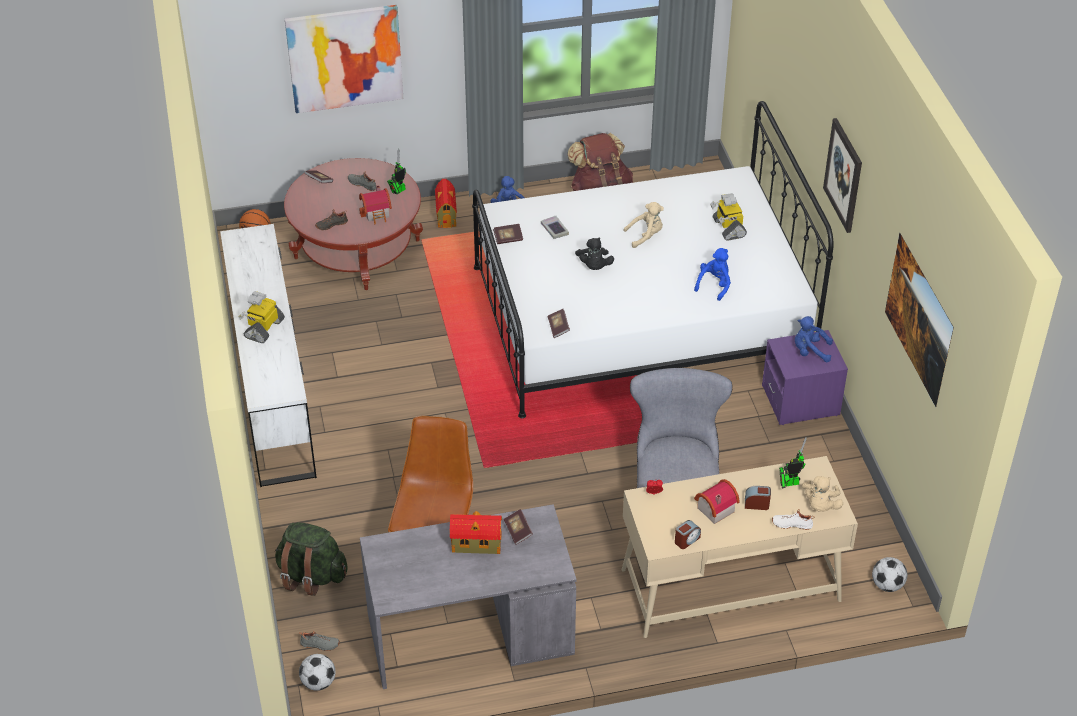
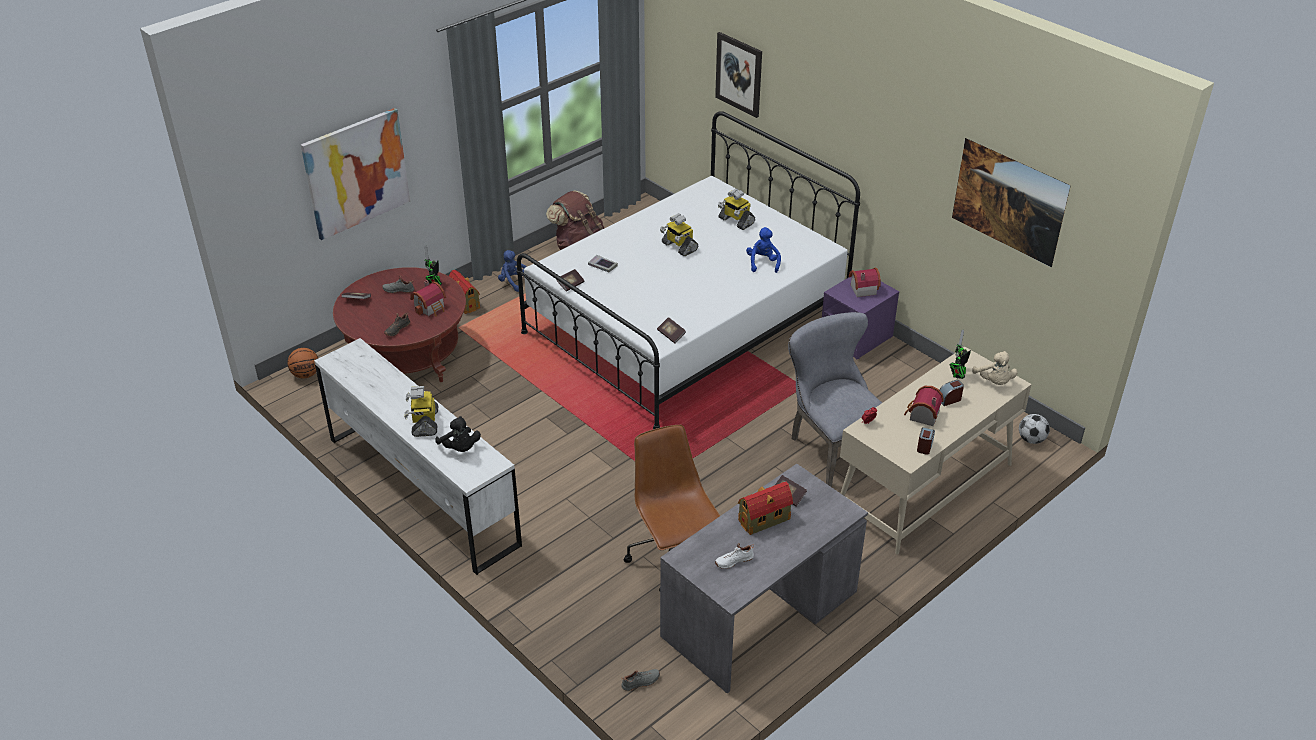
camera: 30 degrees left, 5 degrees down
(311, 576) = (585, 628): green backpack -> none
(318, 682) = (666, 715): football -> none
(594, 266) = (658, 281): black plush toy -> black plush toy (460, 448)
(645, 236) = (679, 247): beige plush toy -> toy robot
(792, 523) = (987, 403): white shoe -> white shoe (733, 560)
(810, 351) = (862, 289): blue plush toy -> toy house
(843, 175) = (862, 125): picture -> picture (739, 74)

